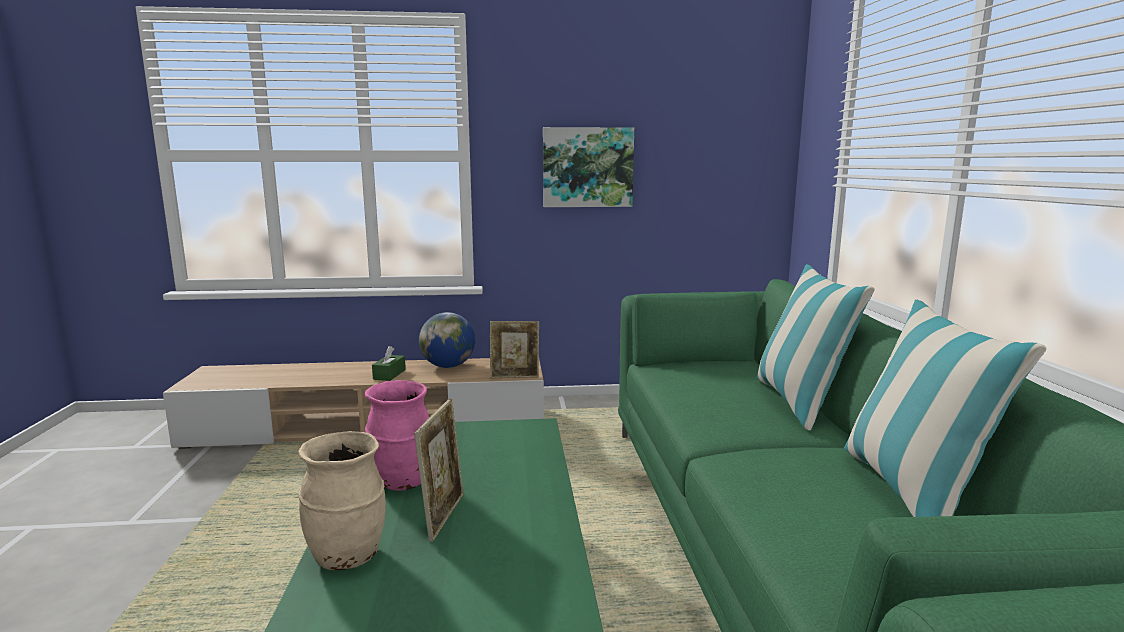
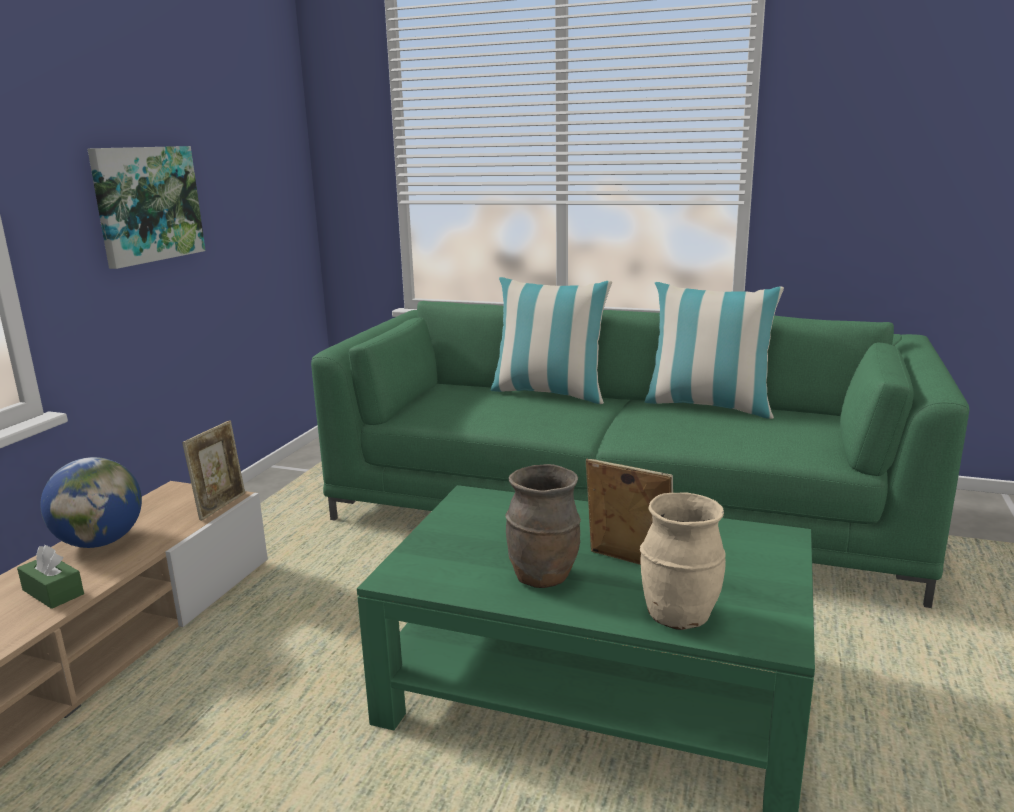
camera: 65 degrees left, 5 degrees up
(403, 482) = (543, 577): pink vase -> brown vase

